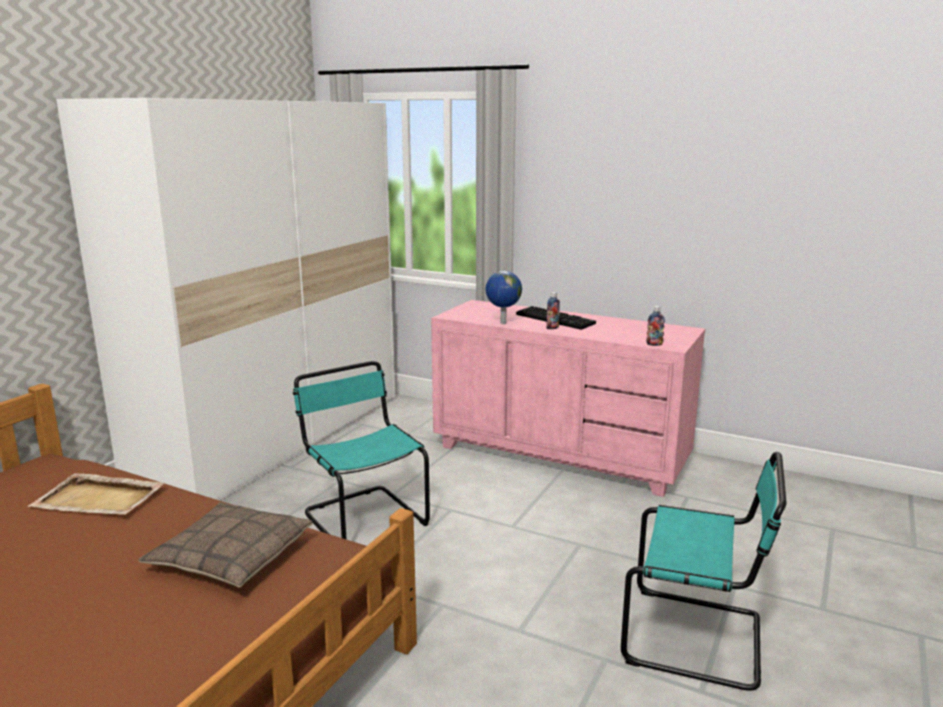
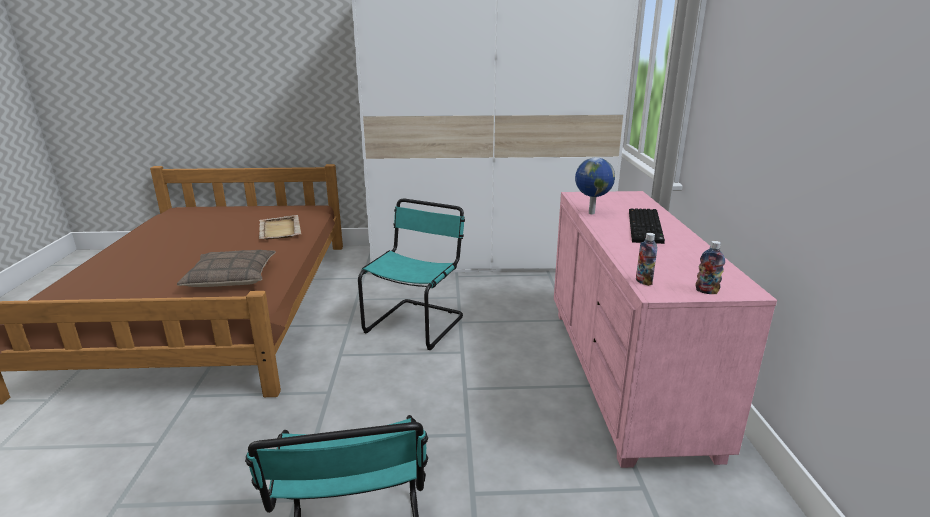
camera: 60 degrees right, 5 degrees up
(552, 328) = (613, 231): bottle -> bottle (706, 291)

